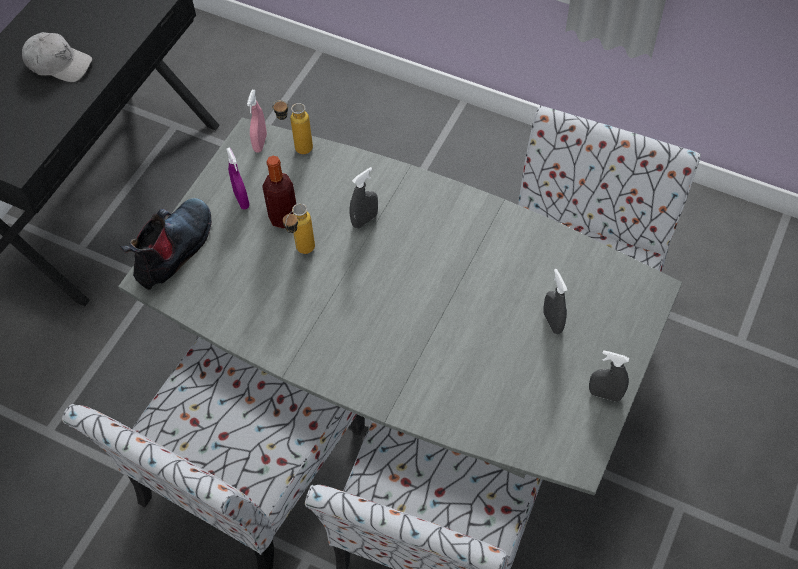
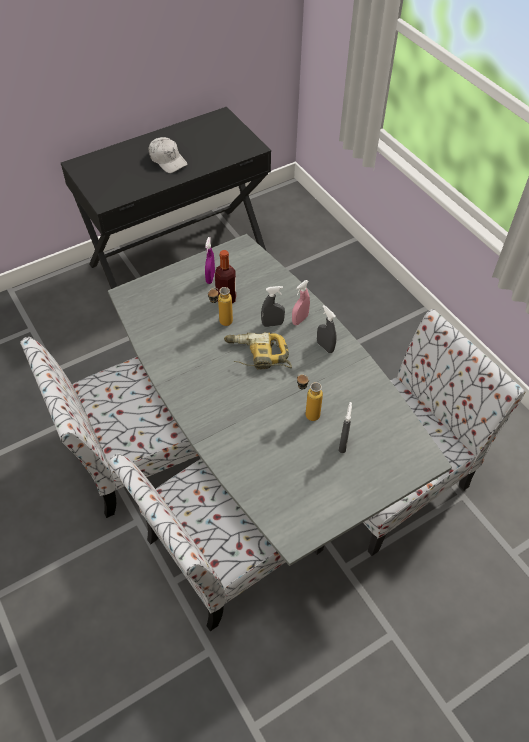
camera: 30 degrees right, 5 degrees down
(175, 250) = (152, 286): boot -> none
(260, 143) = (245, 252): pink spray bottle -> pink spray bottle (300, 320)
(296, 149) = (263, 265): bottle -> bottle (306, 413)
(377, 270) = (257, 356): none -> power drill
(605, 394) = (343, 507): grey spray bottle -> grey spray bottle (325, 347)

